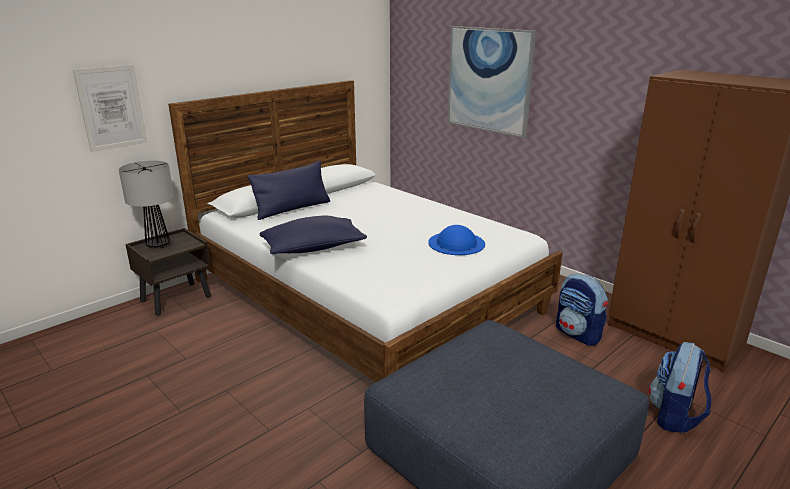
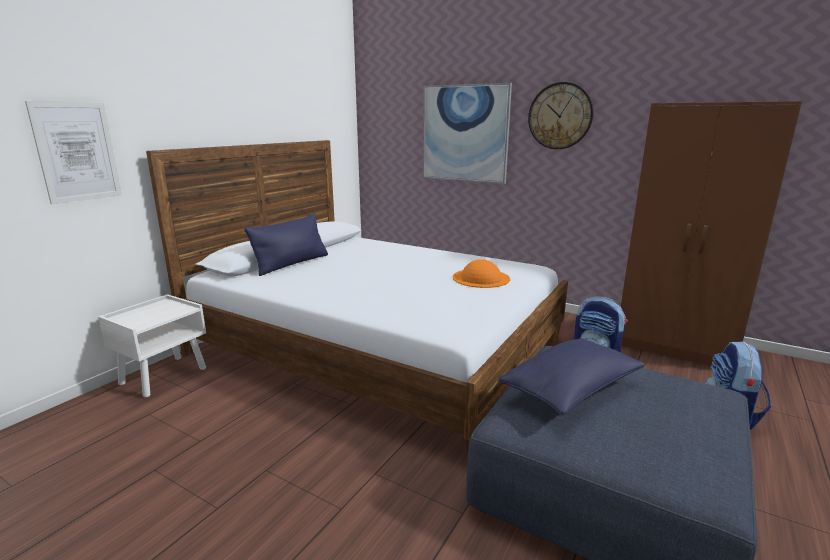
camera: 15 degrees left, 5 degrees down
(158, 245) = (141, 314): table lamp -> none
(176, 298) = (164, 375): brown nightstand -> white nightstand
(313, 249) = (339, 296): blue pillow -> blue pillow (571, 390)
(456, 243) = (481, 278): blue hat -> orange hat
(582, 71) = (560, 116): none -> wall clock

